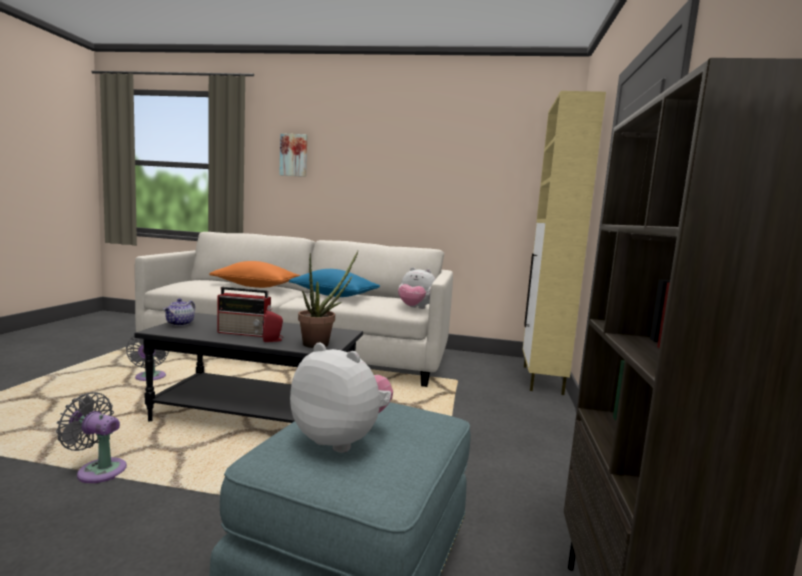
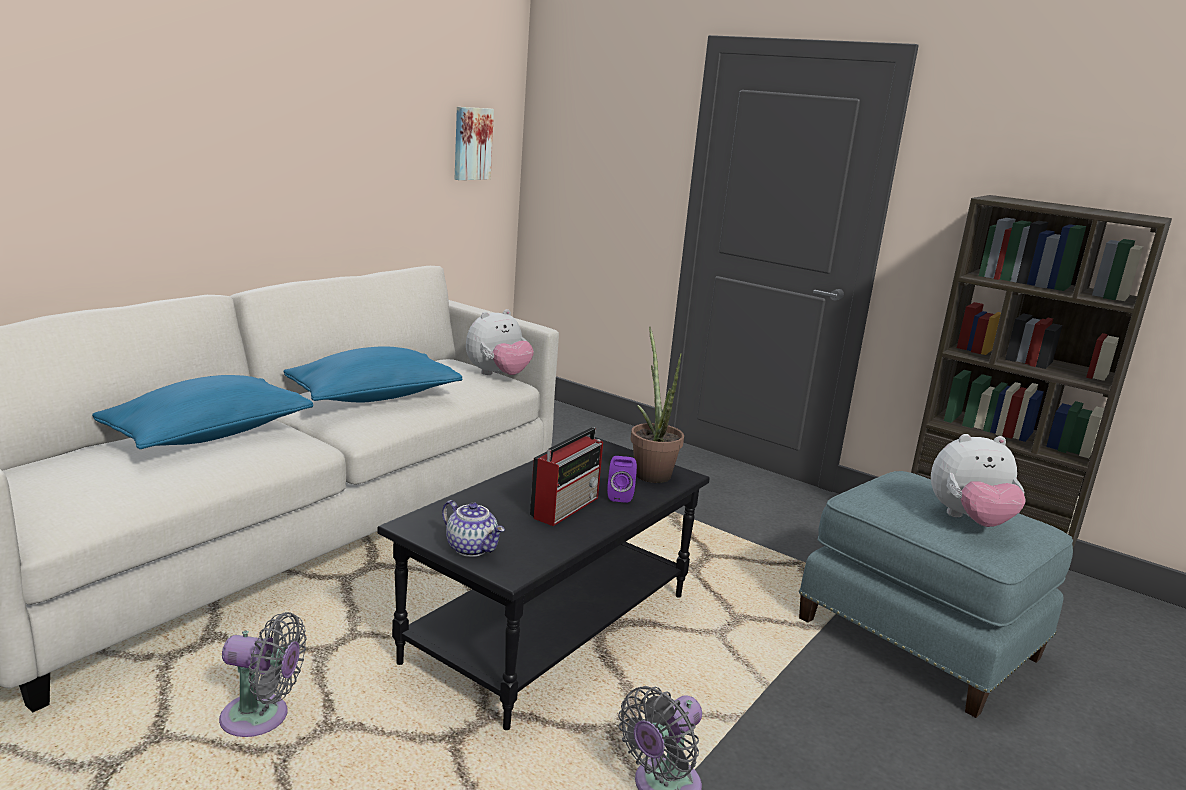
camera: 65 degrees left, 10 degrees up
(255, 286) = (209, 435): orange pillow -> blue pillow
(273, 340) = (619, 496): red speaker -> purple speaker
(294, 155) = (63, 79): picture -> picture (471, 143)
(341, 439) = (969, 520): plush toy -> plush toy turned 150 degrees counterclockwise
(542, 380) = (566, 414): beige cabinet -> none

